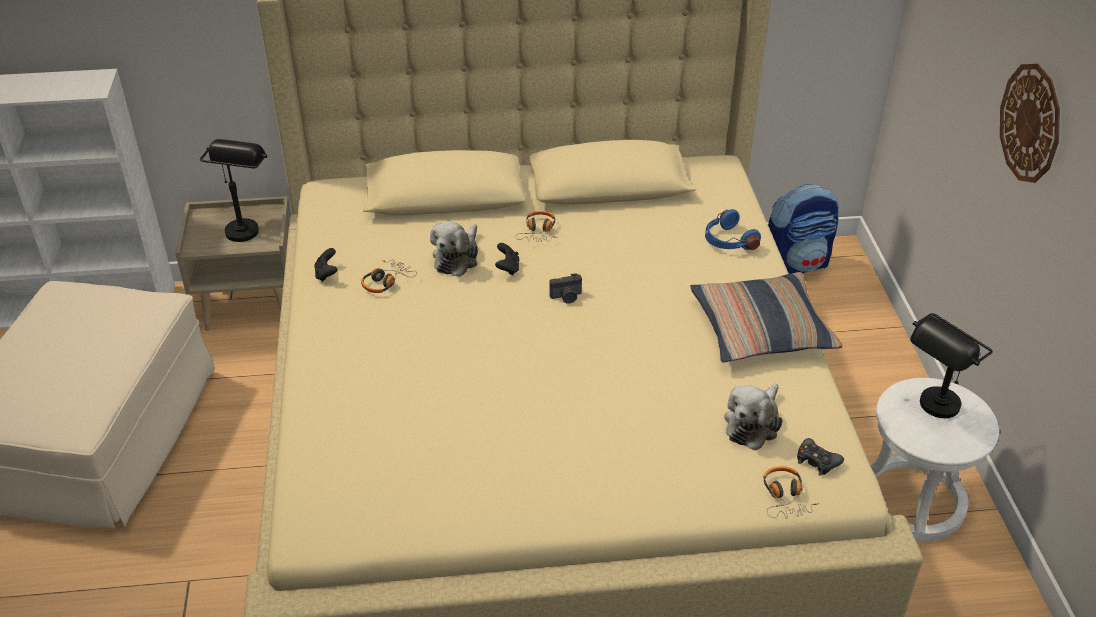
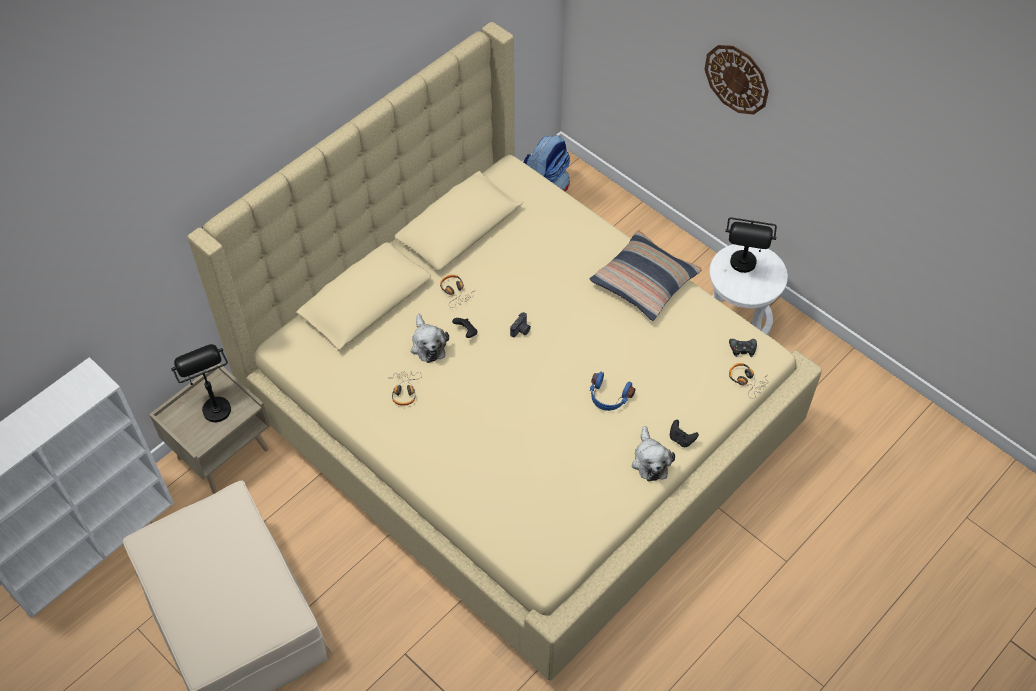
camera: 40 degrees left, 15 degrees up
(327, 274) = (361, 410): black game controller -> black game controller (681, 439)
(728, 241) = (570, 229): blue headphones -> blue headphones (608, 397)
(753, 424) = (694, 348): plush toy -> plush toy (650, 461)

